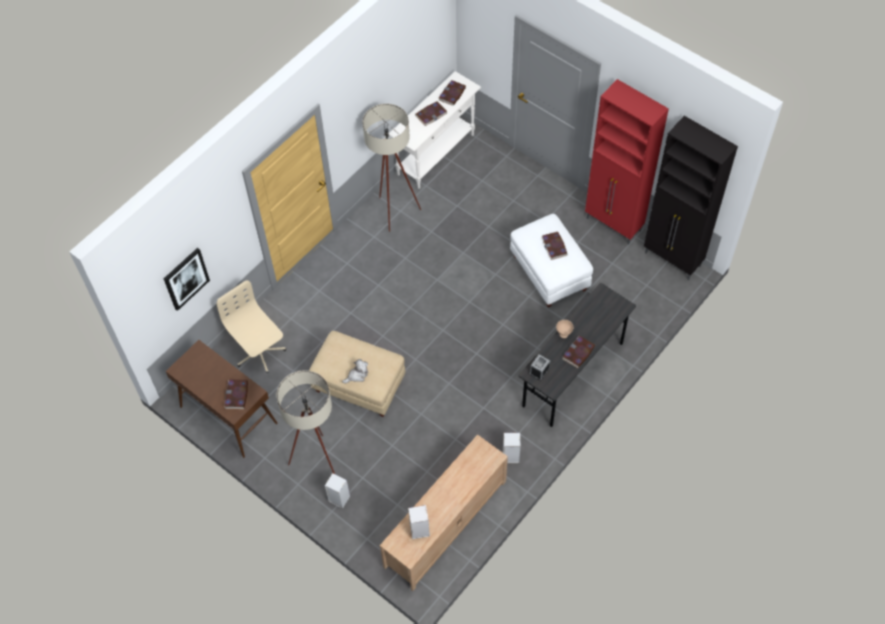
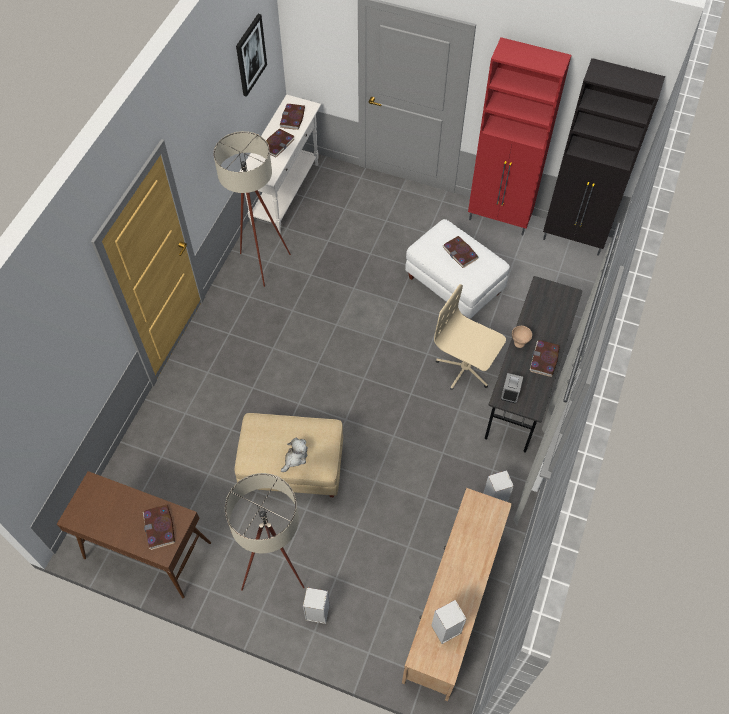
camera: 20 degrees left, 0 degrees up
(186, 278) = (52, 399): picture -> picture (250, 55)
(259, 352) = (160, 463): beige office chair -> beige office chair (465, 368)

